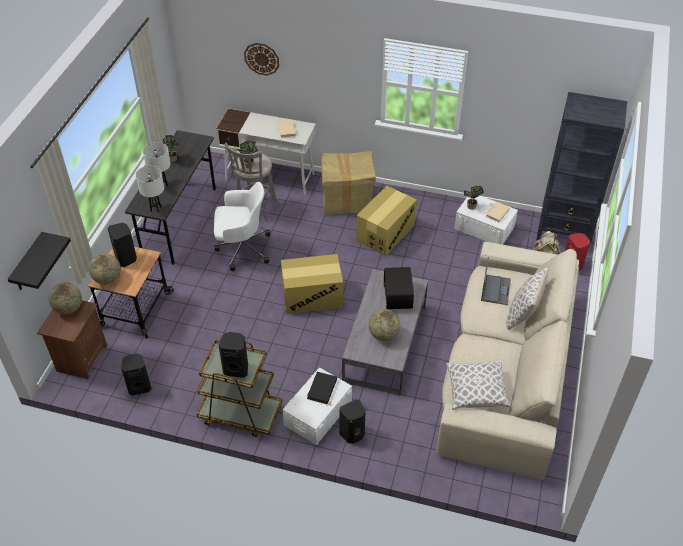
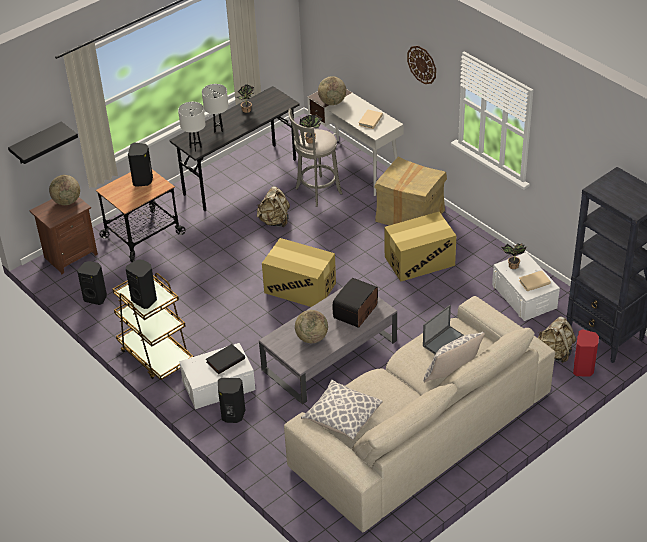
camera: 35 degrees right, 5 degrees down
(107, 279) = (115, 191): globe -> globe (332, 102)
(242, 248) = (274, 221): white office chair -> beige backpack
(261, 58) = (365, 39): wall clock -> wall clock (422, 64)

